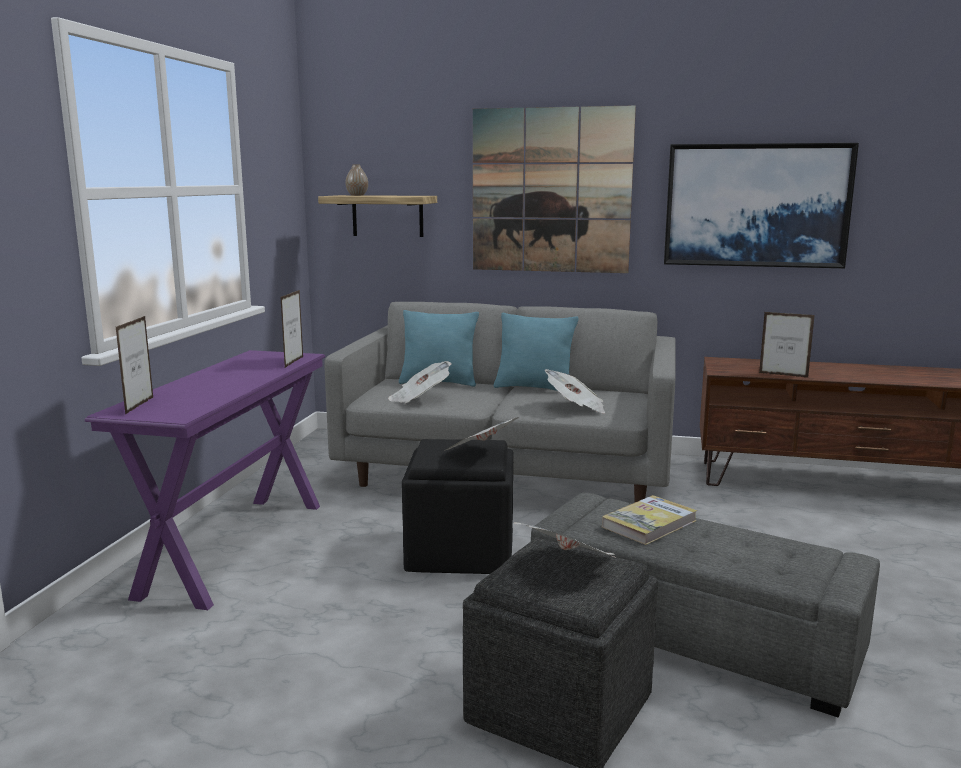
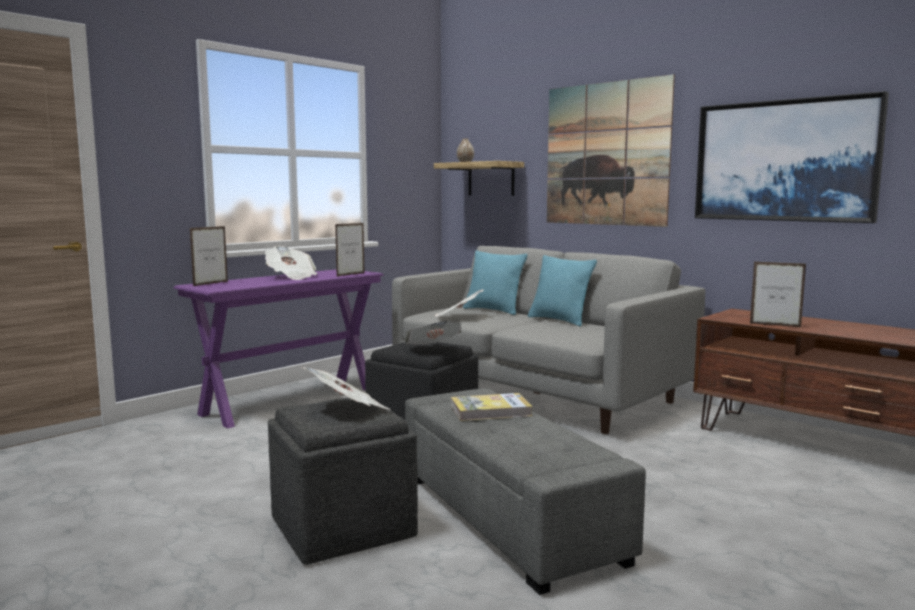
camera: 30 degrees right, 5 degrees down
(576, 408) = (563, 334): newspaper -> newspaper (291, 277)
(783, 375) = (775, 325): picture frame -> picture frame turned 150 degrees clockwise

